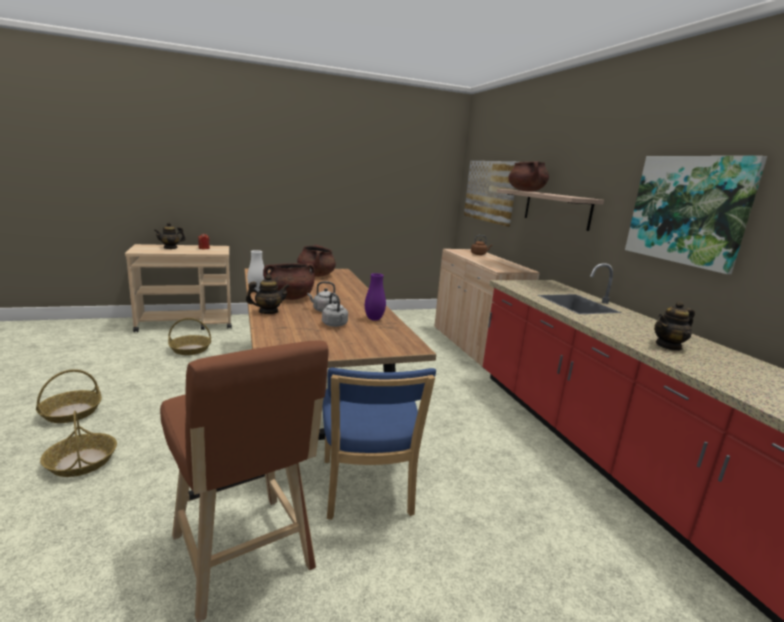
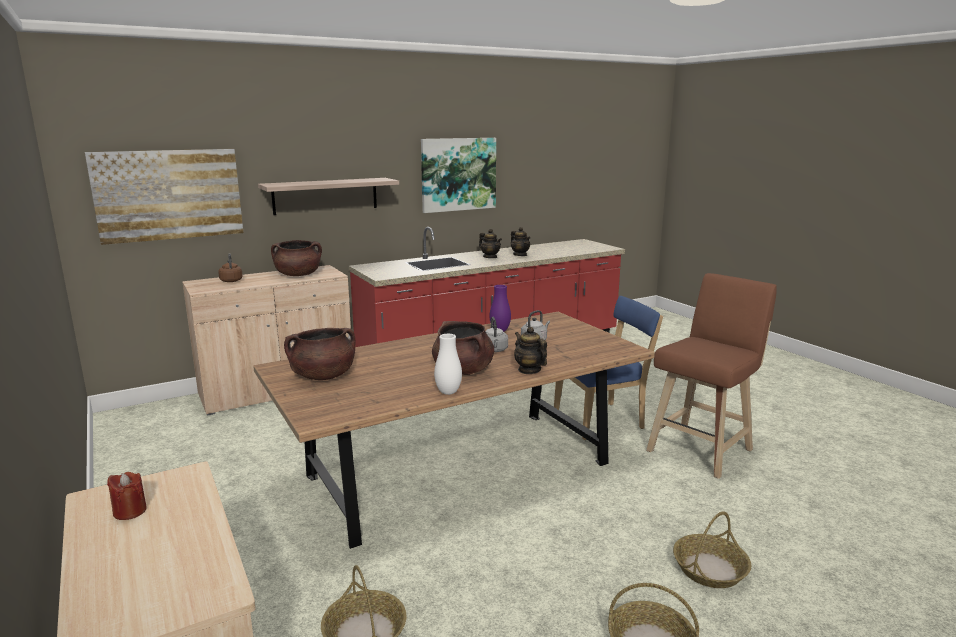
camera: 100 degrees left, 0 degrees up
(170, 248) = (133, 563): teapot -> teapot (490, 257)
(526, 191) = (297, 183): brown cooking pot -> brown cooking pot (298, 275)

